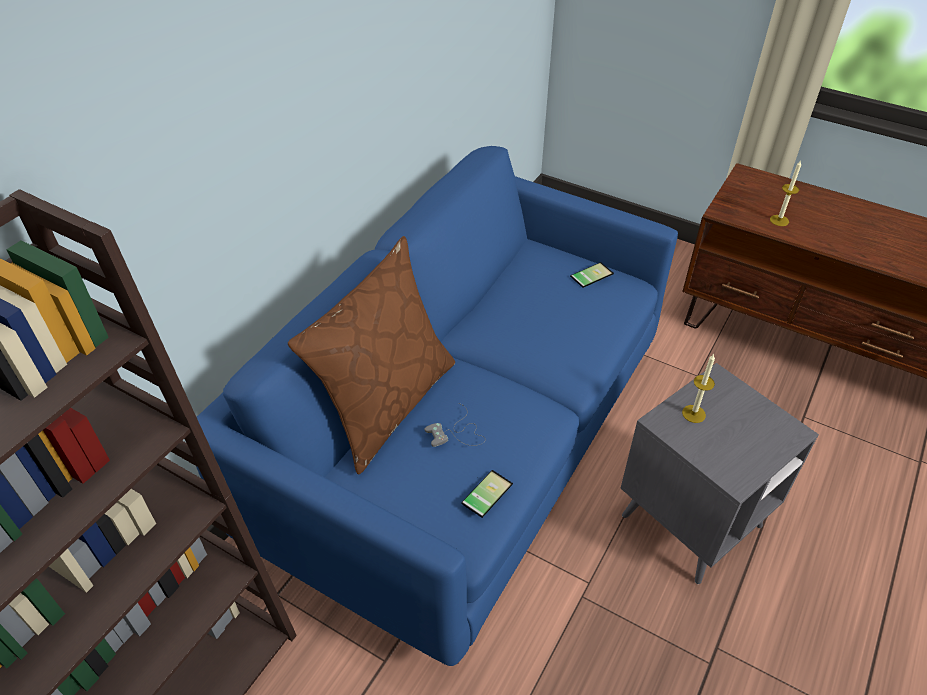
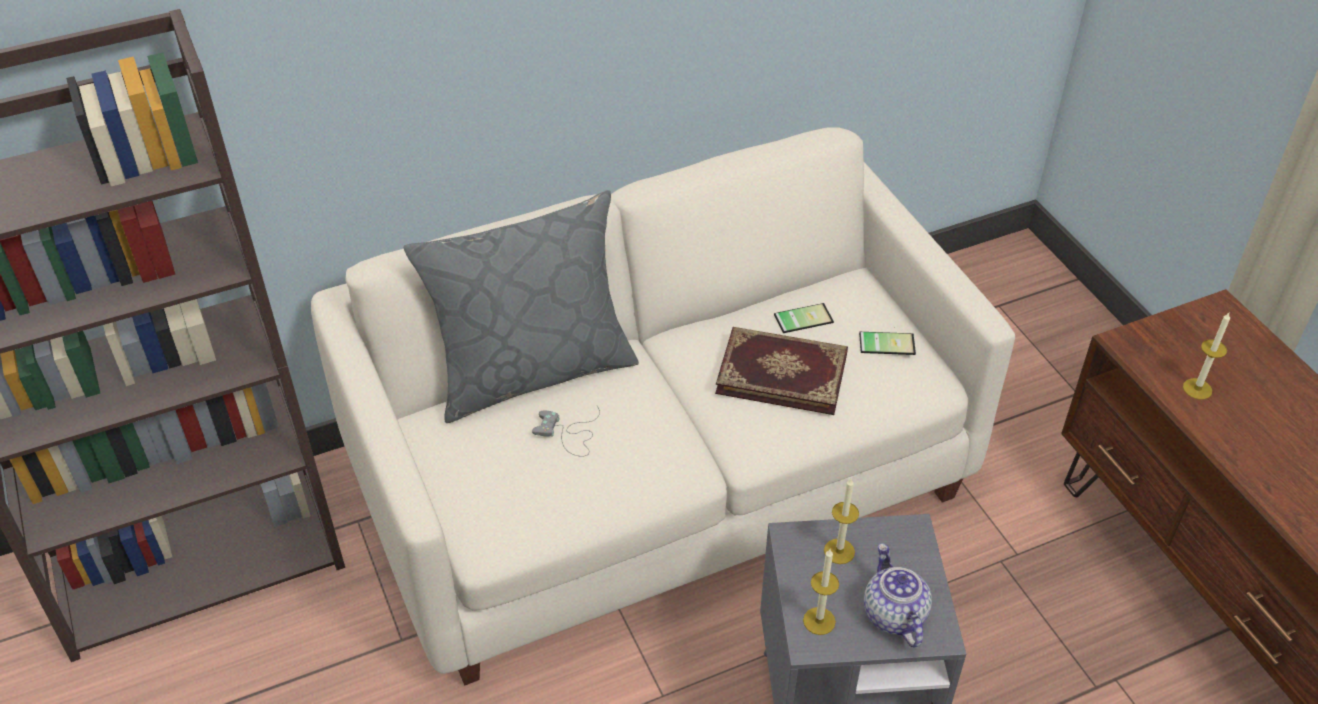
camera: 35 degrees right, 0 degrees up
(387, 404) = (533, 370): brown pillow -> grey pillow
(463, 442) = (660, 476): blue sofa -> white sofa
(485, 492) = (545, 505): phone -> phone (802, 316)
(551, 322) = (782, 372): none -> book
(727, 464) = (819, 621): none -> candle
(760, 434) = (893, 614): none -> teapot

